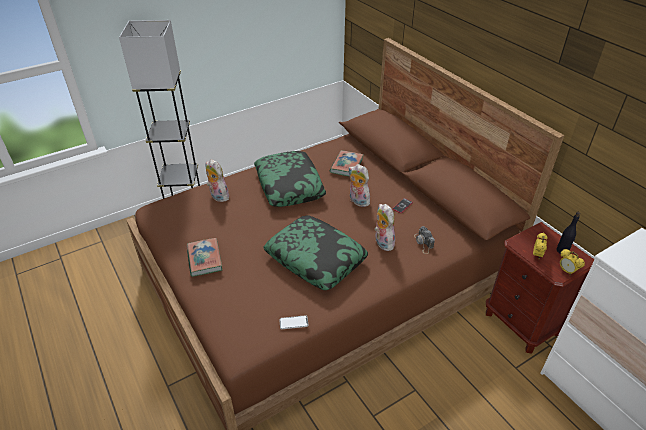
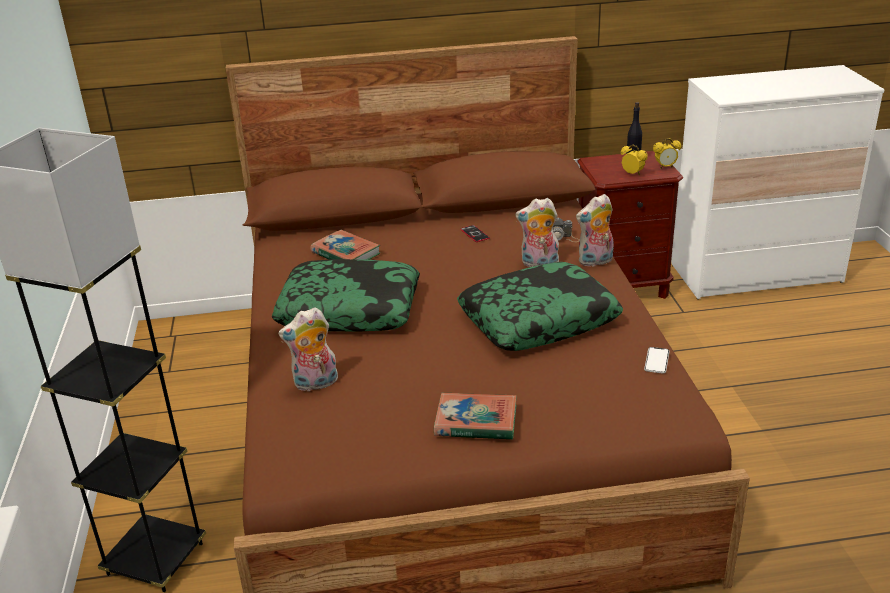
camera: 65 degrees left, 10 degrees down
(357, 201) = (437, 263): plush toy -> plush toy (595, 261)

